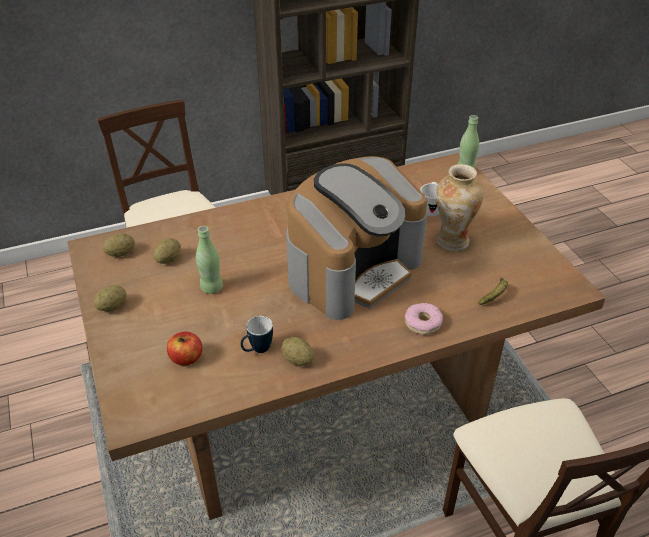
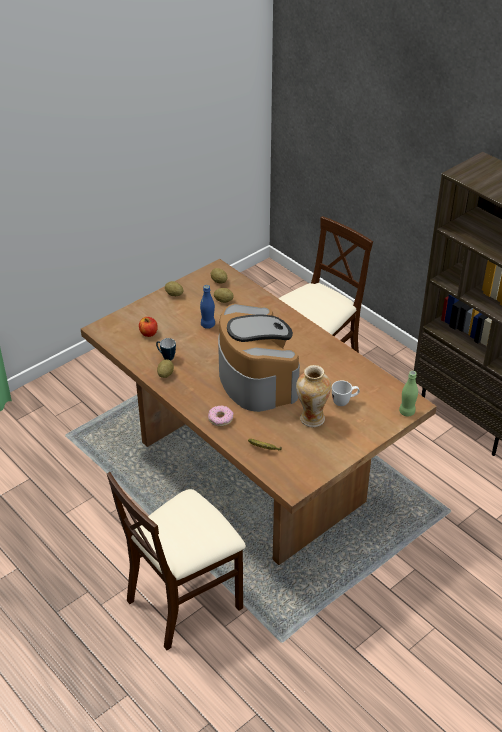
camera: 70 degrees right, 0 degrees up
(211, 287) = (208, 325): green bottle -> blue bottle
(353, 269) = (256, 378): coffee machine -> coffee machine turned 135 degrees counterclockwise

